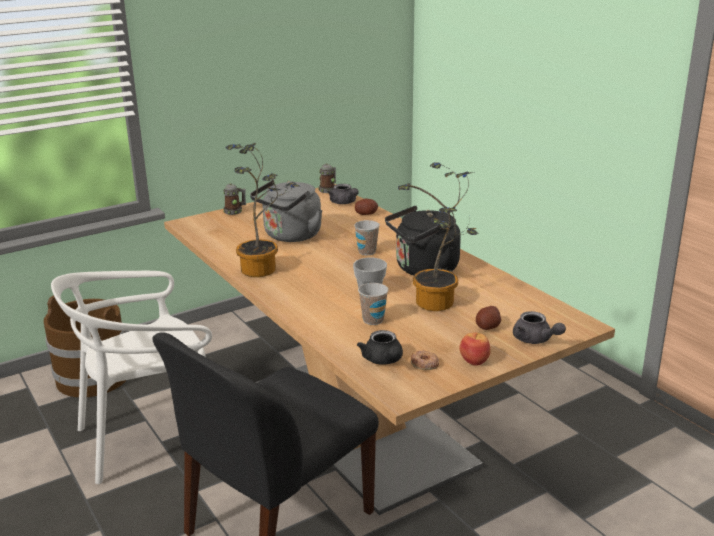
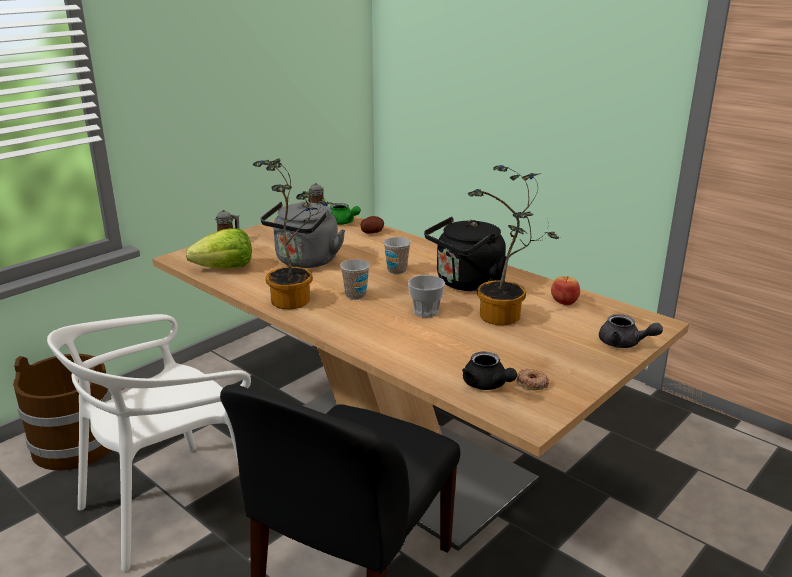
camera: 15 degrees left, 0 degrees up
(219, 235) = (225, 268): none -> lettuce
(344, 203) = (342, 223): grey teapot -> green teapot
(373, 320) = (448, 342): cup -> cup (355, 295)
(475, 360) = (580, 372): apple -> apple (564, 301)
(488, 327) = (569, 336): potato -> none

